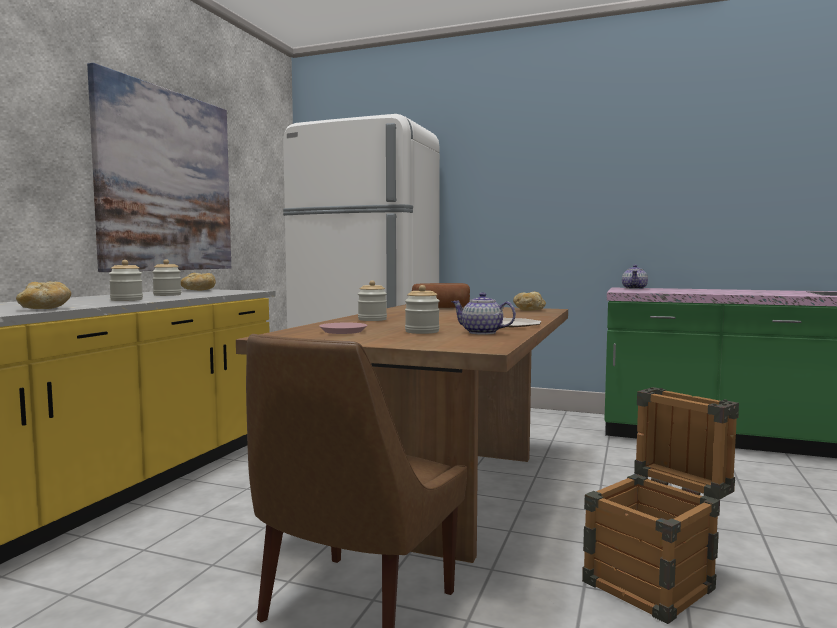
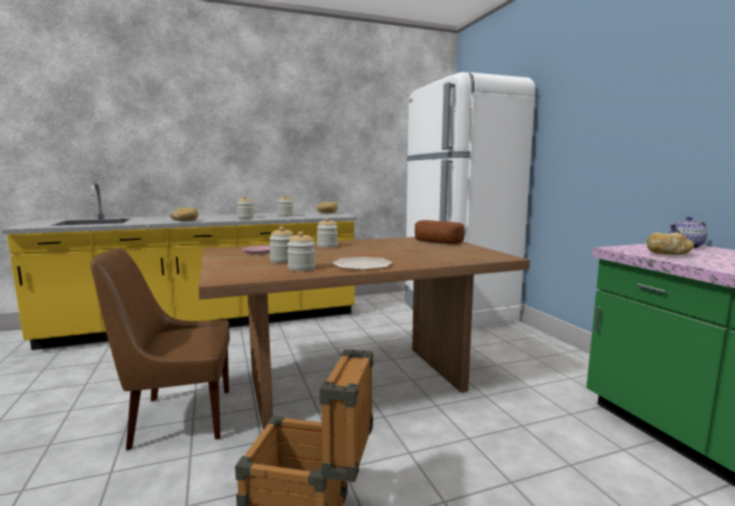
camera: 50 degrees right, 5 degrees up
(167, 181) = (324, 143): picture -> none
(482, 332) = (301, 268): teapot -> jar
(529, 310) = (479, 255): bread -> bread (667, 254)

